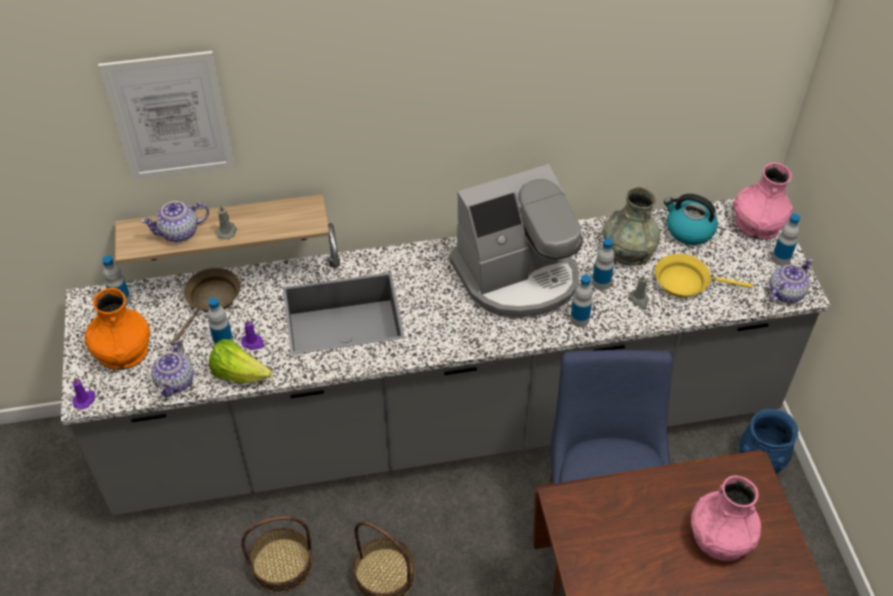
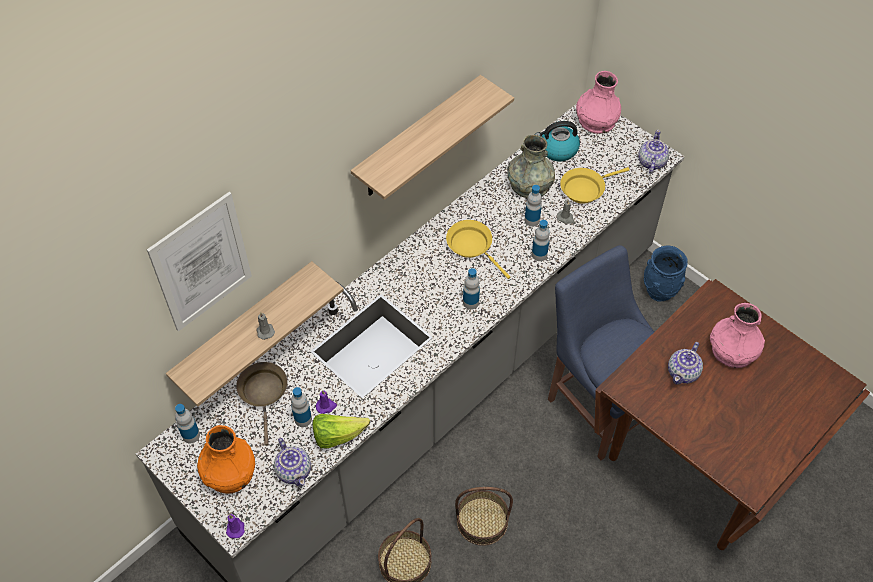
camera: 35 degrees left, 5 degrees up
(180, 232) = (228, 352): teapot -> teapot (683, 372)
(491, 121) = (418, 139): none -> shelf
(518, 276) = (472, 246): coffee machine -> yellow frying pan
(781, 259) = (630, 139): bottle -> bottle (470, 302)

